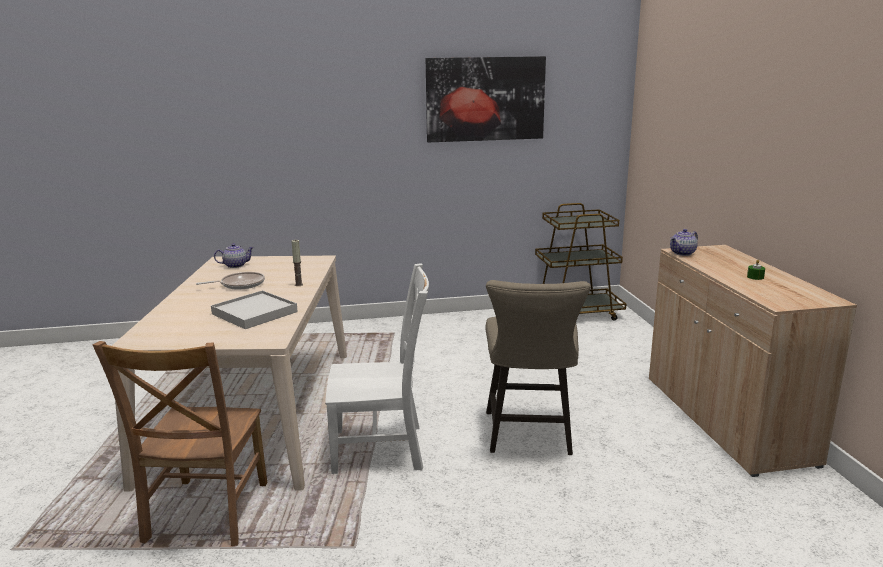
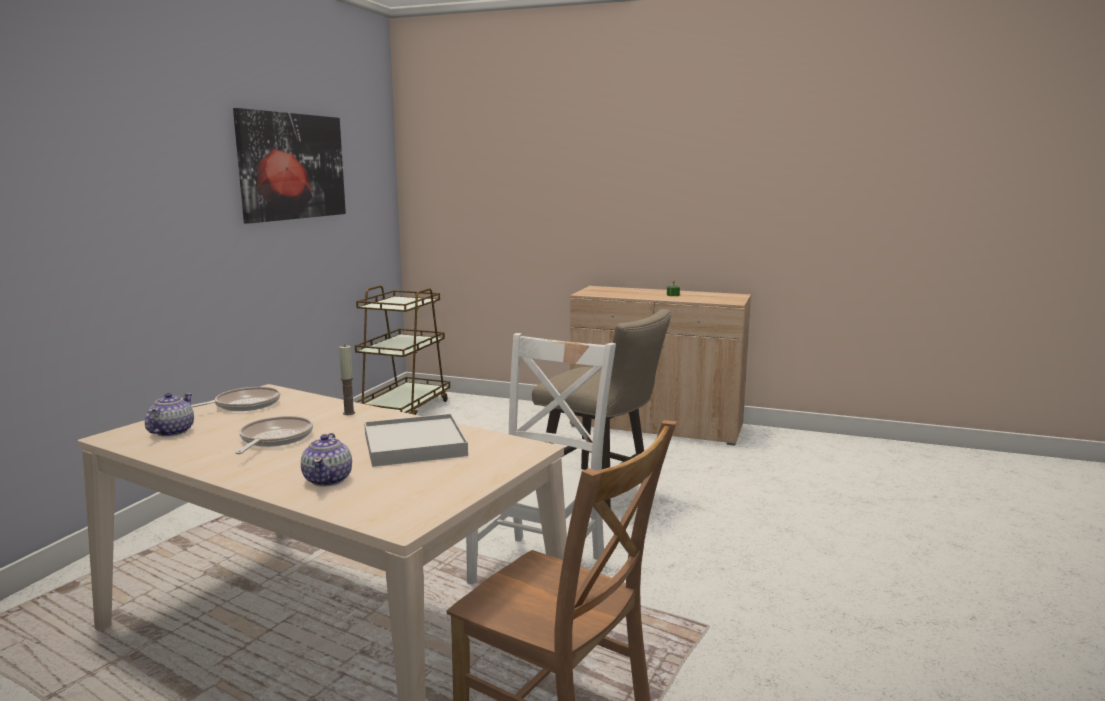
camera: 60 degrees left, 5 degrees down
(290, 263) = (243, 405): none -> frying pan
(683, 253) = (592, 294): teapot -> teapot (328, 479)

